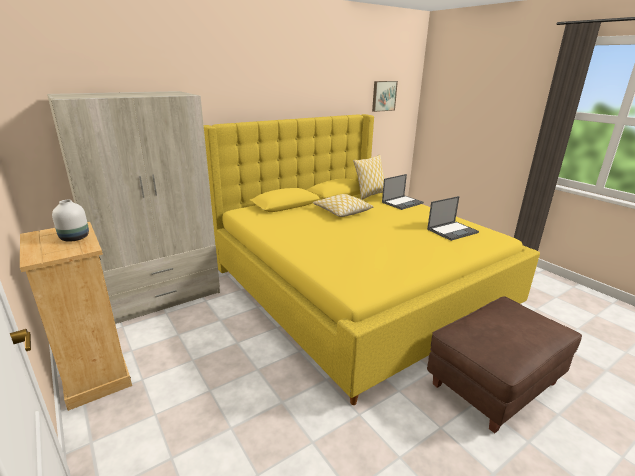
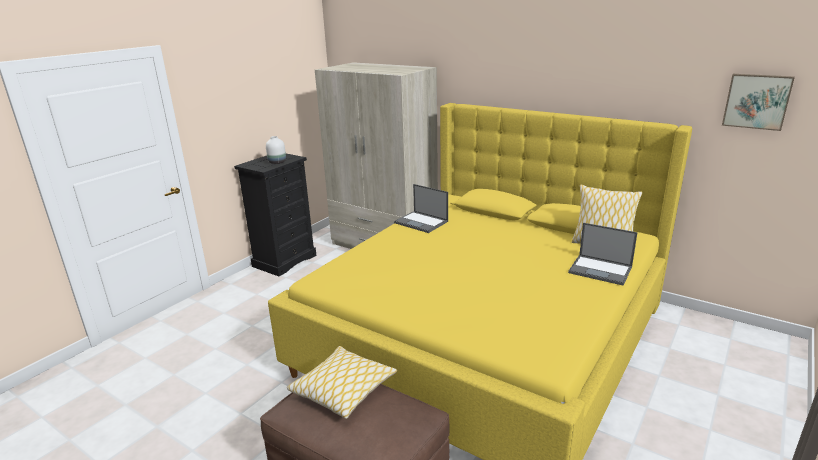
camera: 70 degrees right, 0 degrees up
(95, 374) = (284, 260): beige dresser -> black dresser
(342, 211) = (510, 240): pillow -> pillow (343, 389)
(452, 231) = (528, 318): laptop -> laptop (422, 222)

